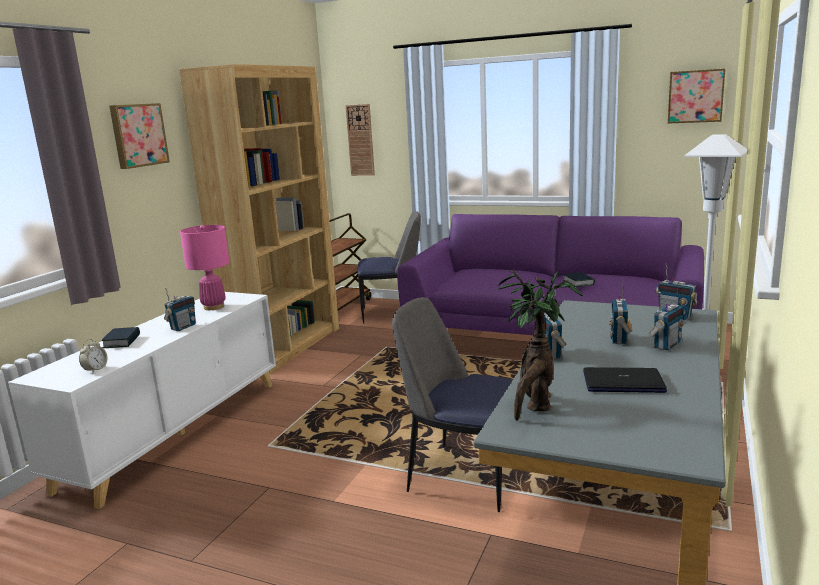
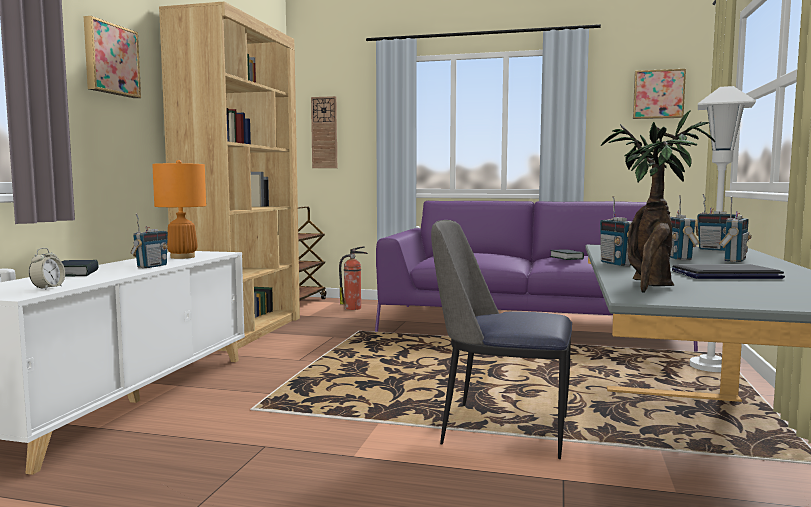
camera: 10 degrees left, 10 degrees down
(214, 307) = (182, 257): pink table lamp -> orange table lamp
(392, 313) = (353, 308): chair -> fire extinguisher

